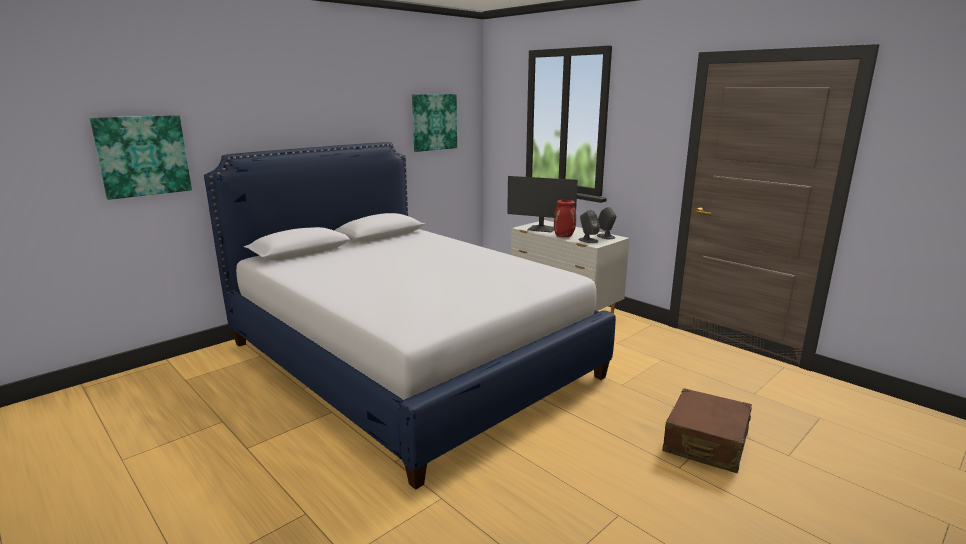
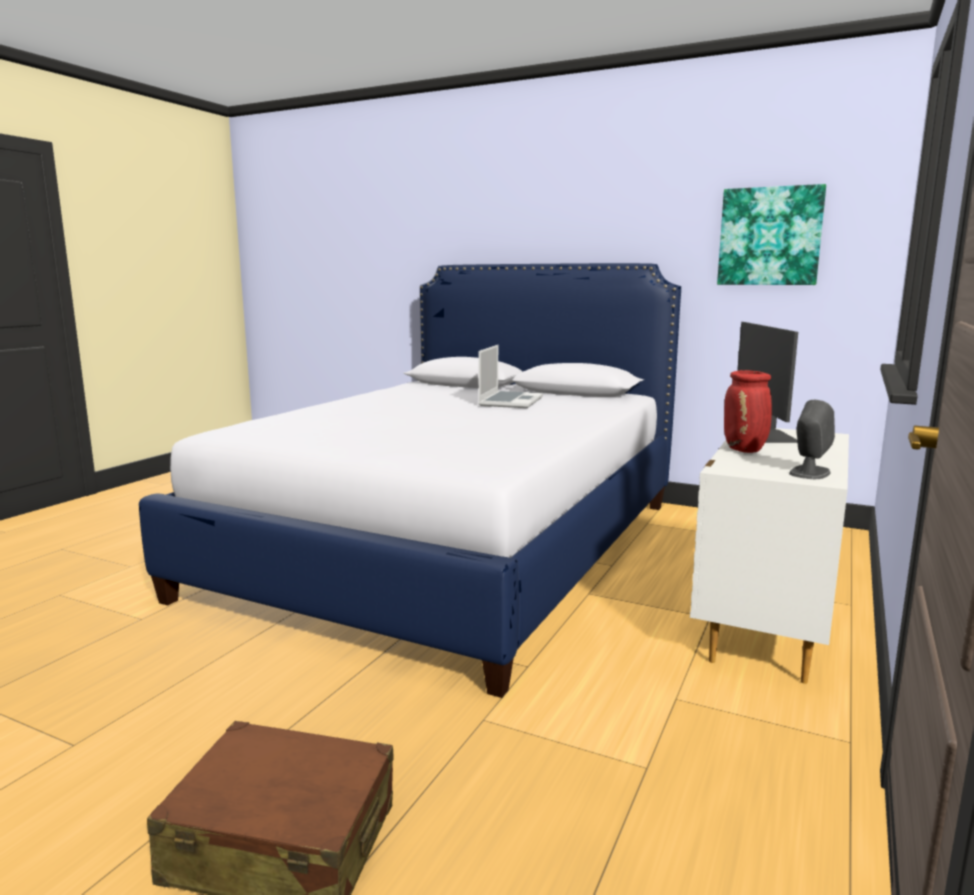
camera: 70 degrees right, 5 degrees down
(143, 156) = (387, 263): picture -> none
(393, 251) = (510, 401): none -> laptop
(588, 240) = (747, 464): grey speaker -> none

